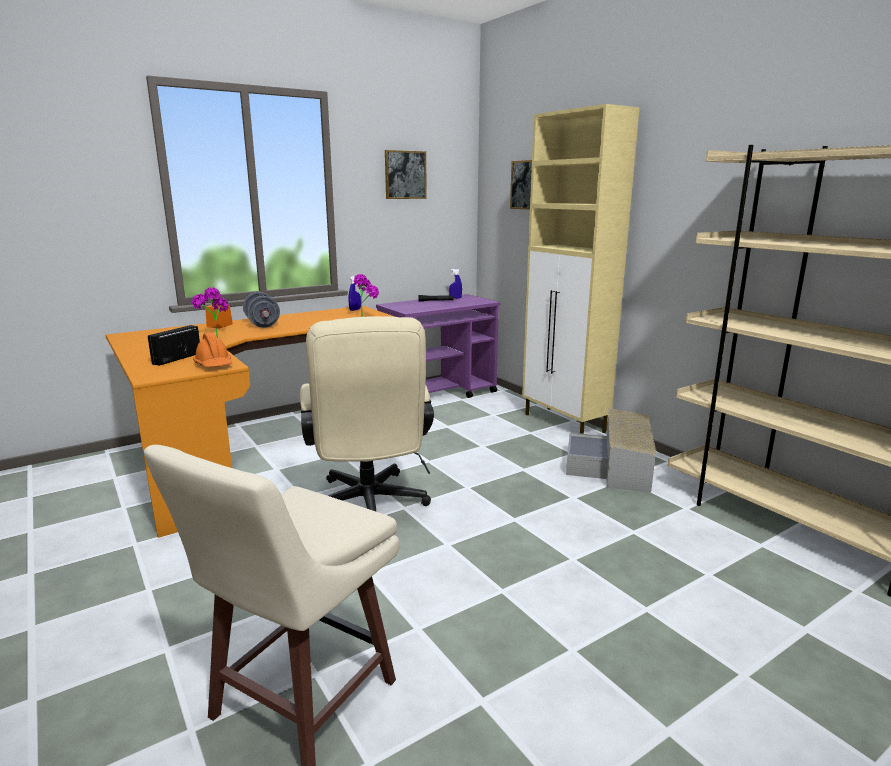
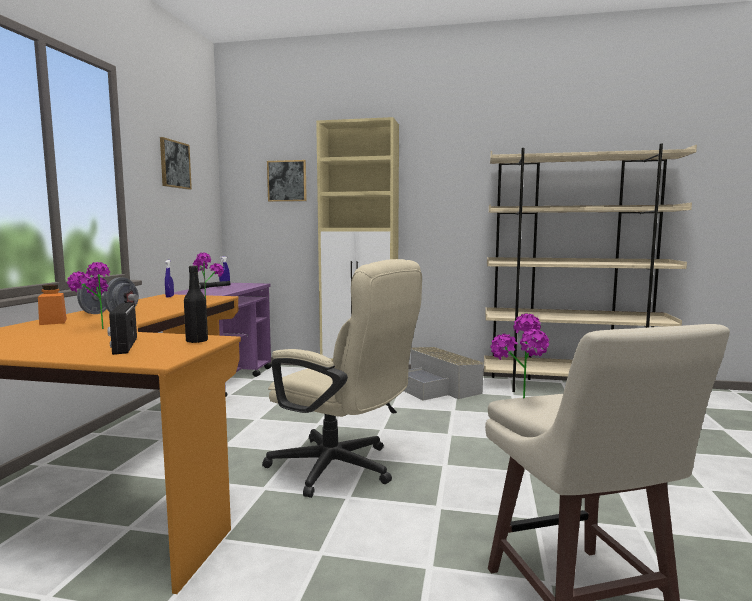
camera: 45 degrees left, 10 degrees down
(214, 365) = (197, 341): orange hard hat -> black bottle
(297, 494) = (520, 401): none -> potted plant

